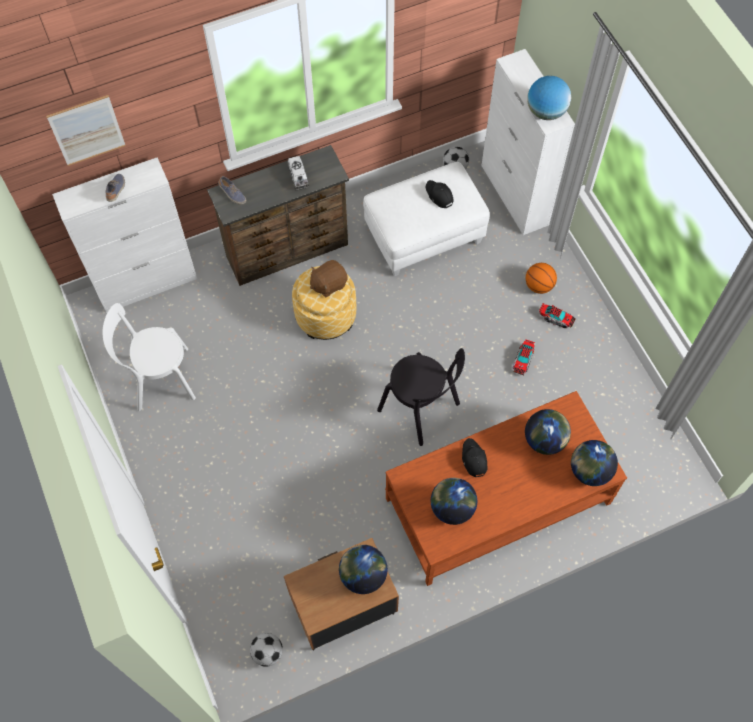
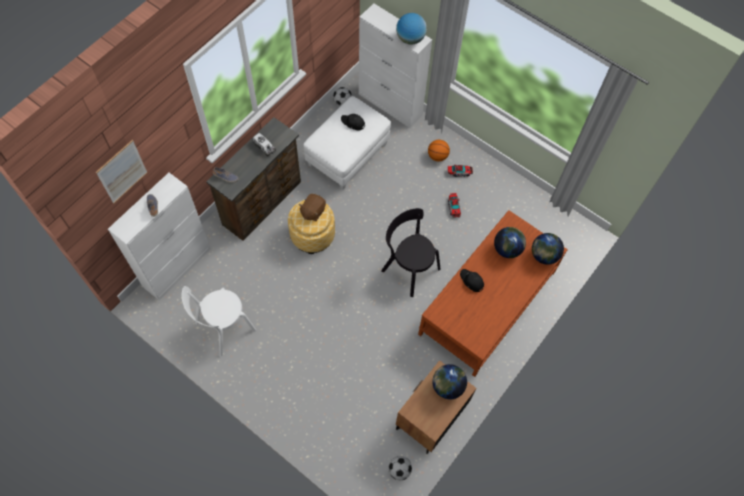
camera: 30 degrees left, 0 degrees up
(421, 409) = (408, 267): black chair -> black chair turned 150 degrees counterclockwise
(452, 508) = (475, 318): globe -> none

